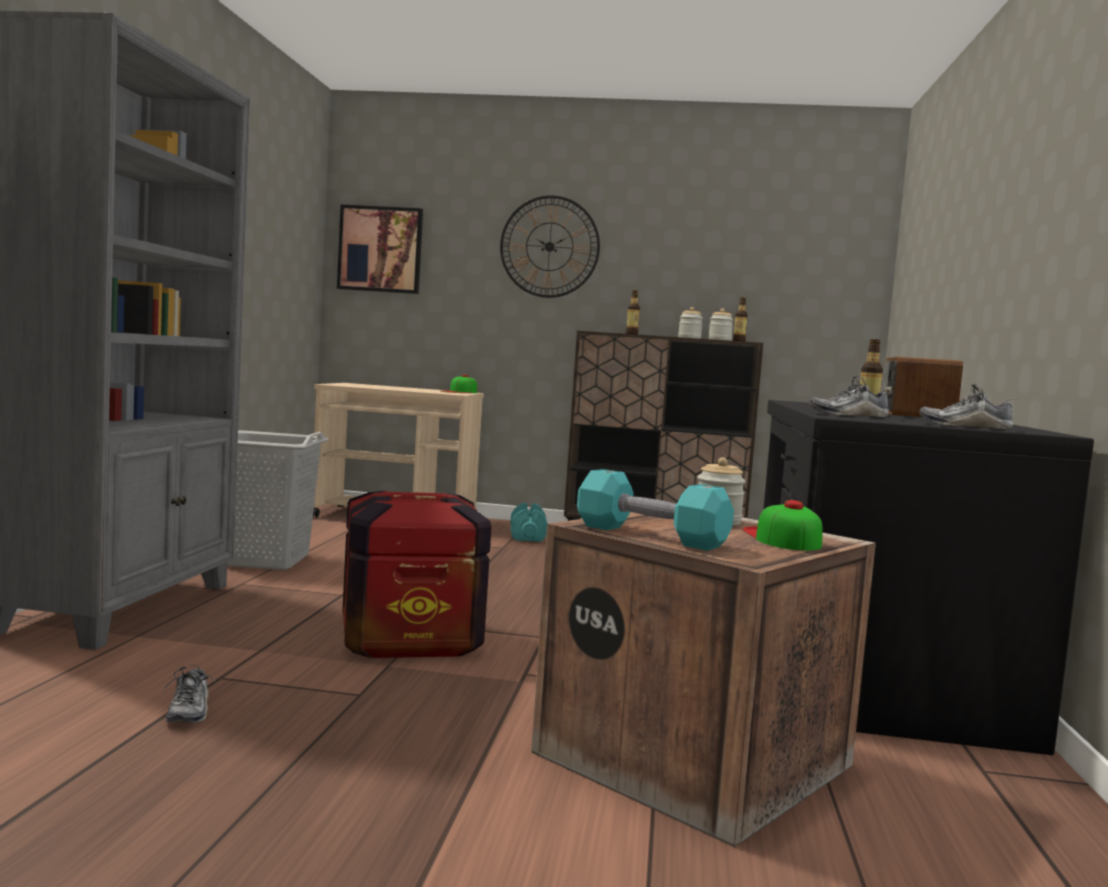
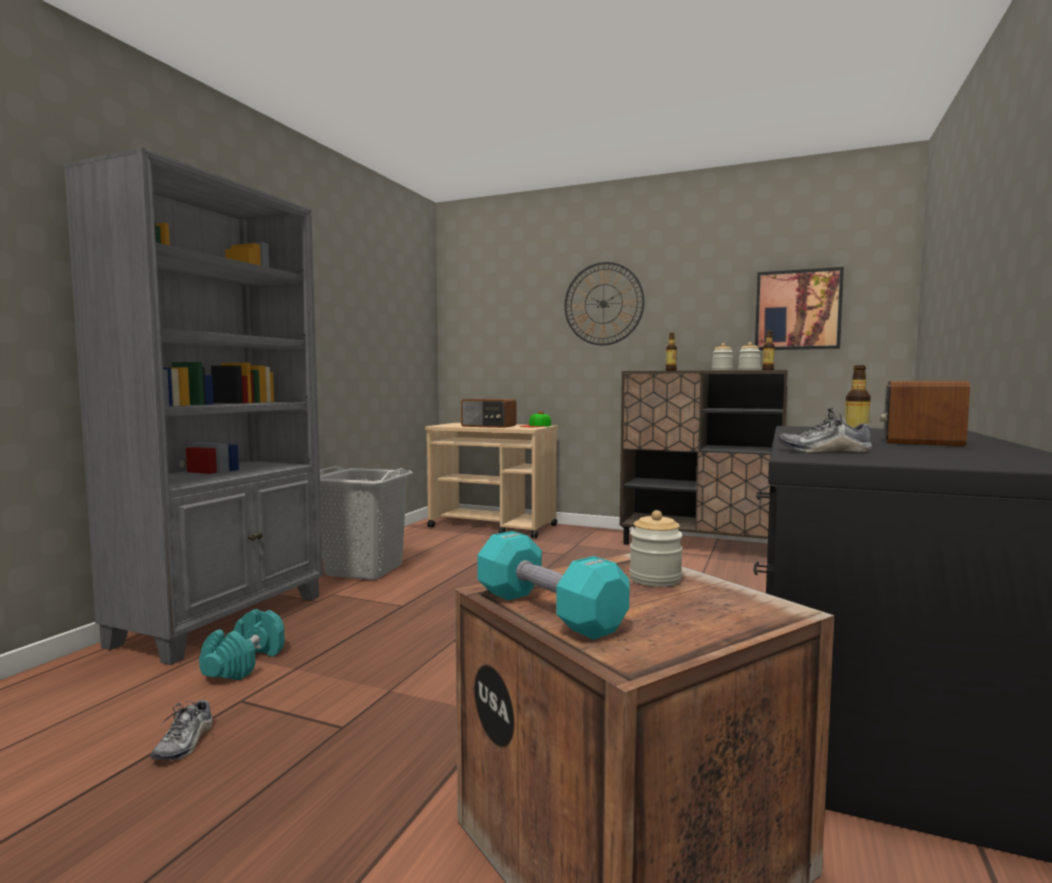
camera: 15 degrees right, 0 degrees up
(380, 249) = (476, 319): picture -> picture (797, 310)
(399, 388) = (488, 426): none -> radio
(409, 639) = (428, 657): crate -> none
(527, 536) = (590, 542): turquoise dumbbell -> turquoise dumbbell (244, 663)
(781, 538) = (711, 610): cap -> none
(964, 427) = (961, 464): shoe -> none

